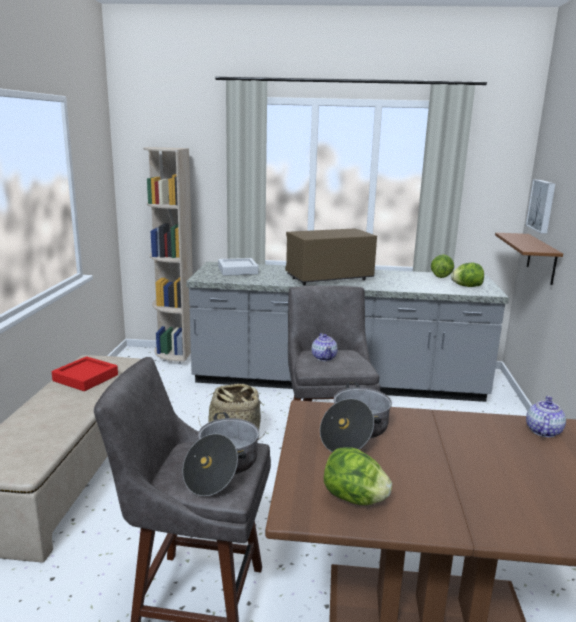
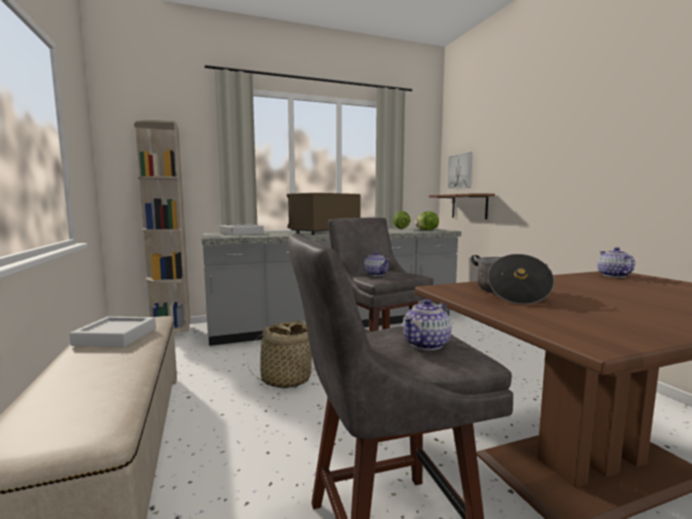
camera: 25 degrees left, 10 degrees down
(85, 378) = (116, 337): red tray -> grey tray
(222, 468) = (427, 344): cooking pot -> teapot
(354, 499) = (611, 324): lettuce -> none

